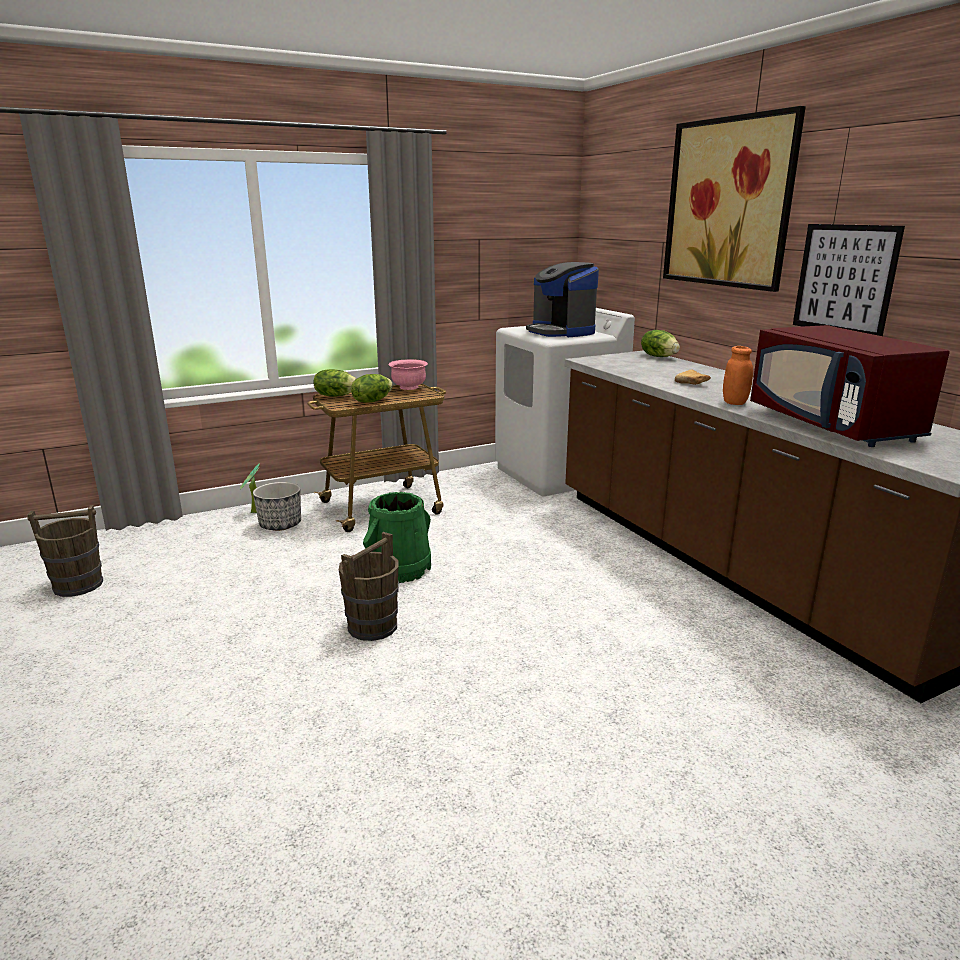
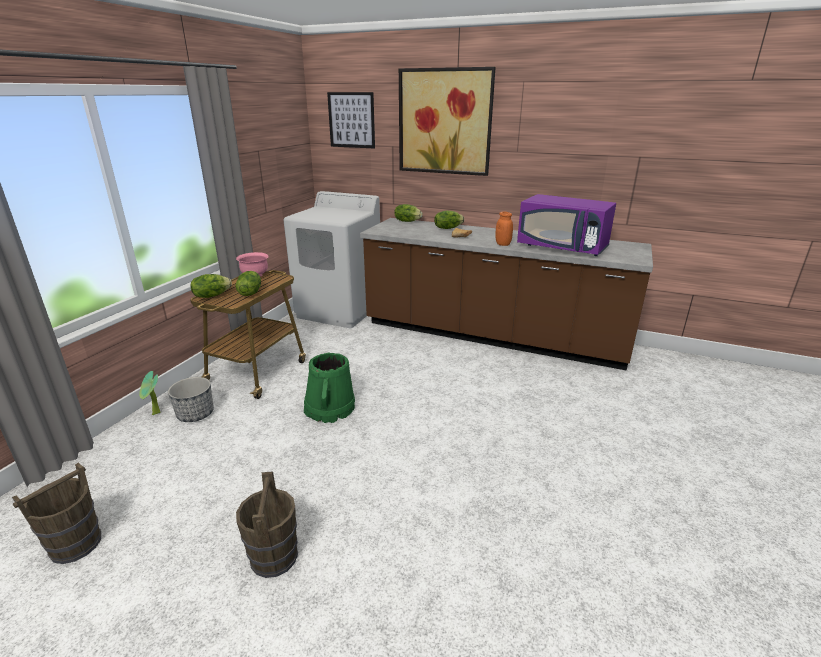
camera: 40 degrees left, 5 degrees up
(373, 626) = (370, 451): brown bucket -> brown bucket (274, 556)
(561, 332) = (334, 213): coffee machine -> none
(698, 372) = (447, 228): none -> lettuce
(833, 425) = (562, 248): red microwave -> purple microwave
(844, 279) = (530, 167): picture -> picture (351, 120)

